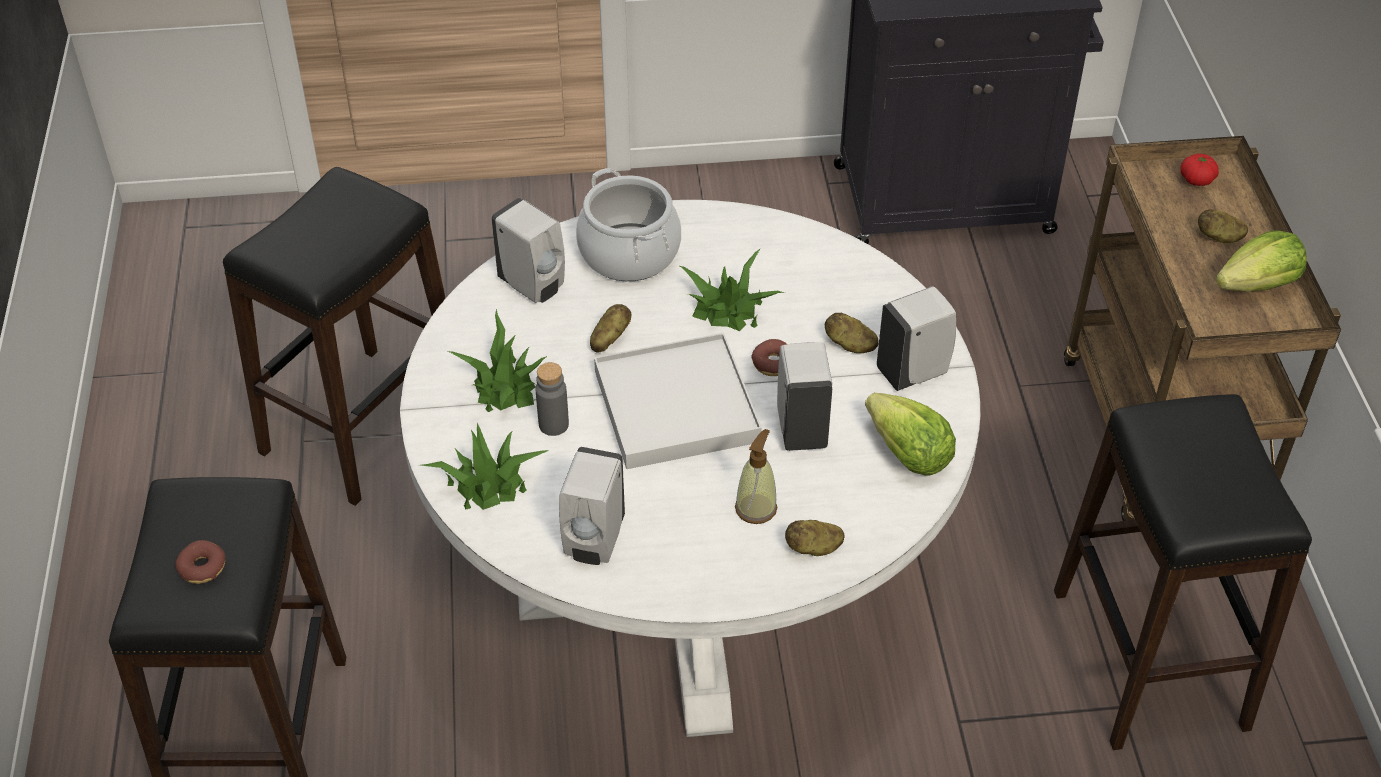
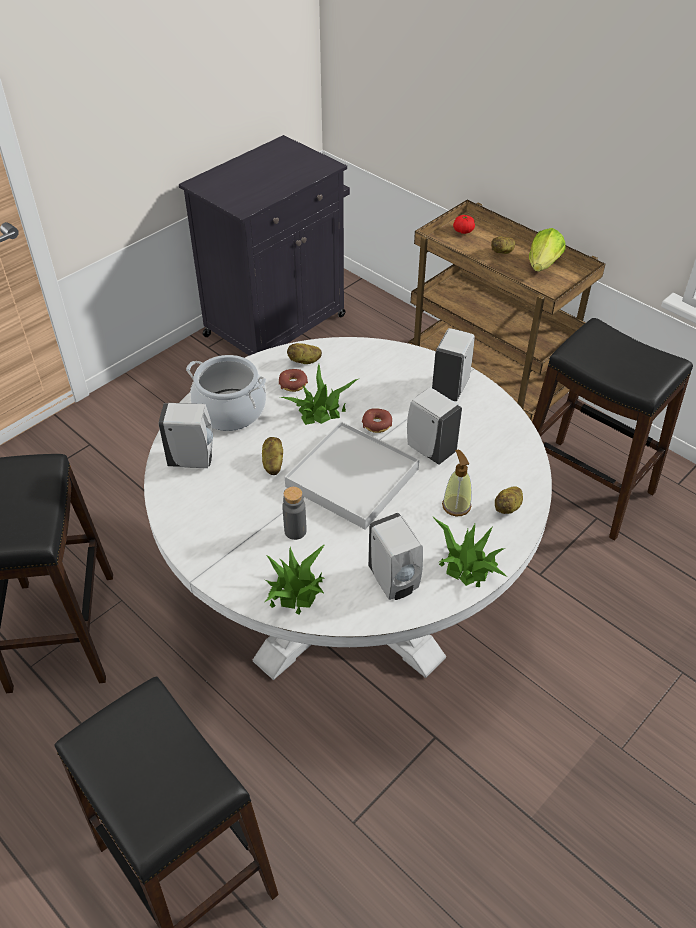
camera: 40 degrees left, 0 degrees up
(202, 567) = (161, 774): donut -> donut (293, 384)
(505, 385) = (240, 526): potted plant -> potted plant (467, 564)
(849, 345) = (404, 392): potato -> potato (304, 361)
(908, 455) = (496, 430): lettuce -> none

